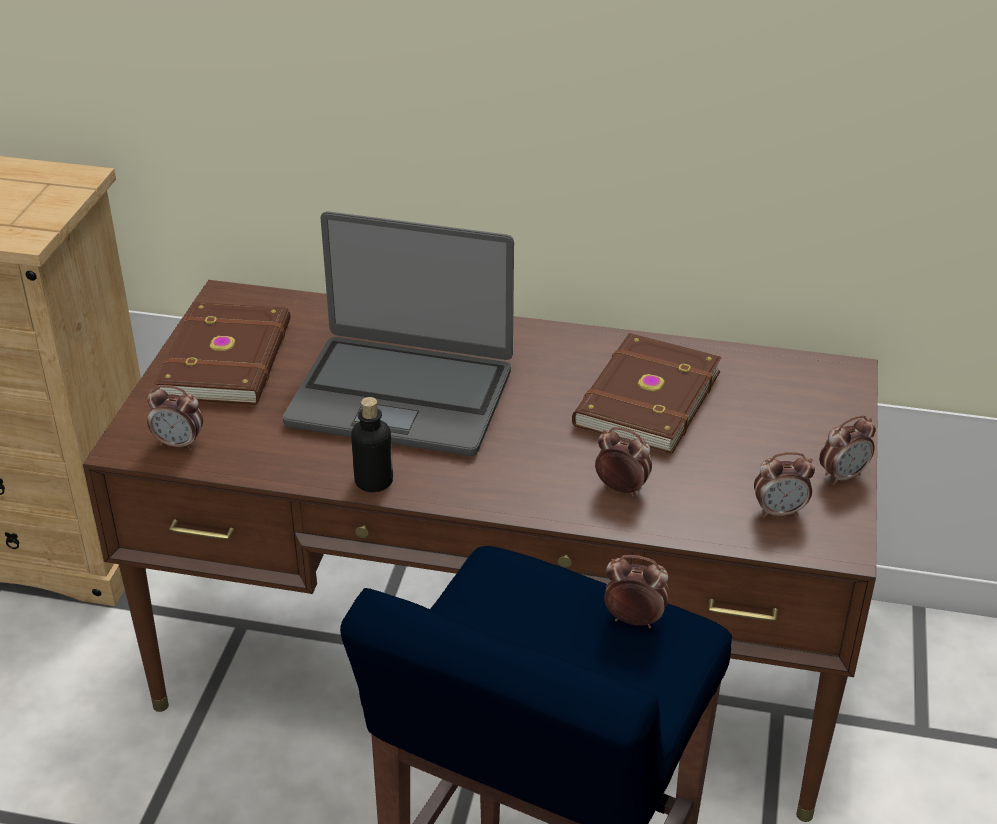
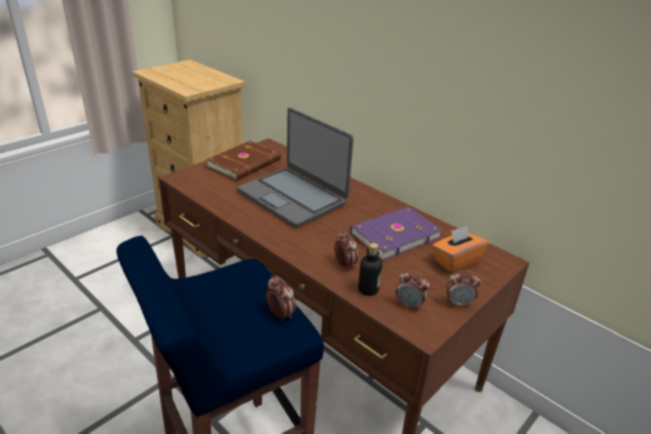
camera: 30 degrees right, 5 degrees down
(179, 443) = (196, 183): alarm clock -> none
(374, 481) = (247, 221): bottle -> bottle (368, 289)
(644, 398) = (393, 235): brown book -> purple book
(778, 405) = (456, 261): none -> orange tissue box

